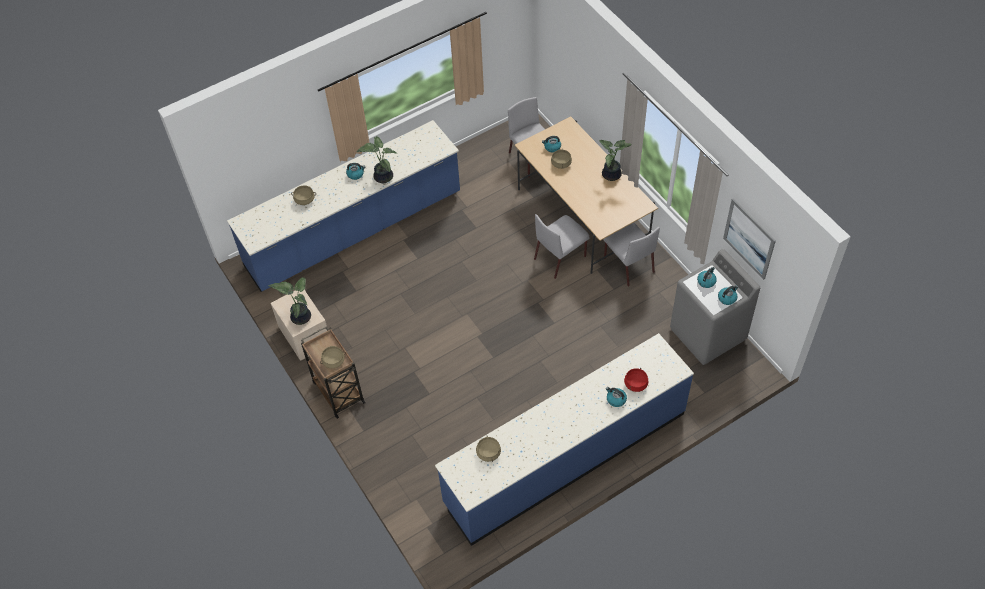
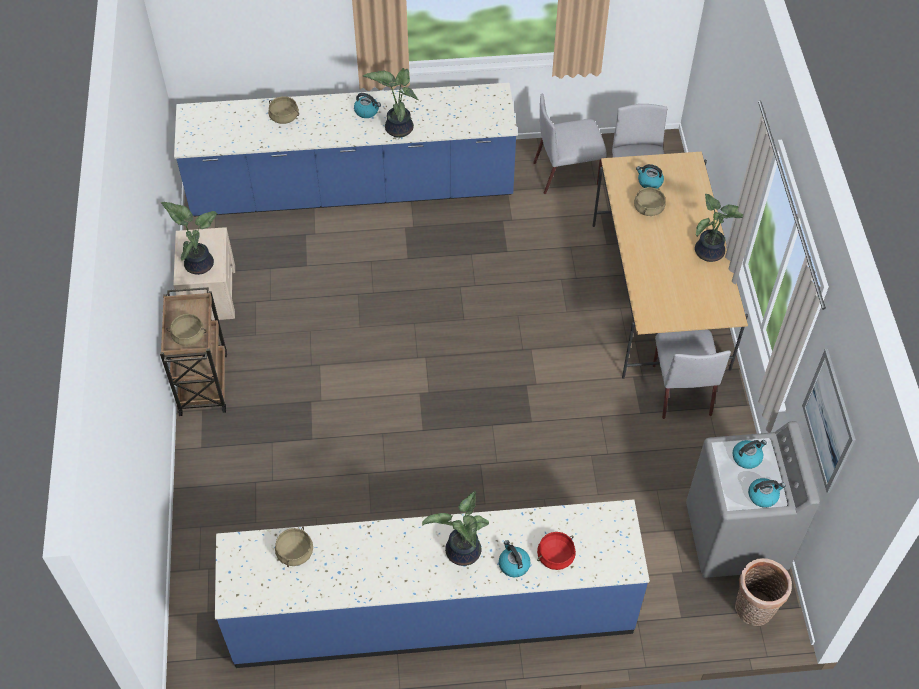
camera: 25 degrees right, 0 degrees up
(560, 257) = (594, 338): grey chair -> grey chair (567, 173)
(583, 407) = (462, 553): none -> potted plant
(740, 370) = (753, 610): none -> basket

